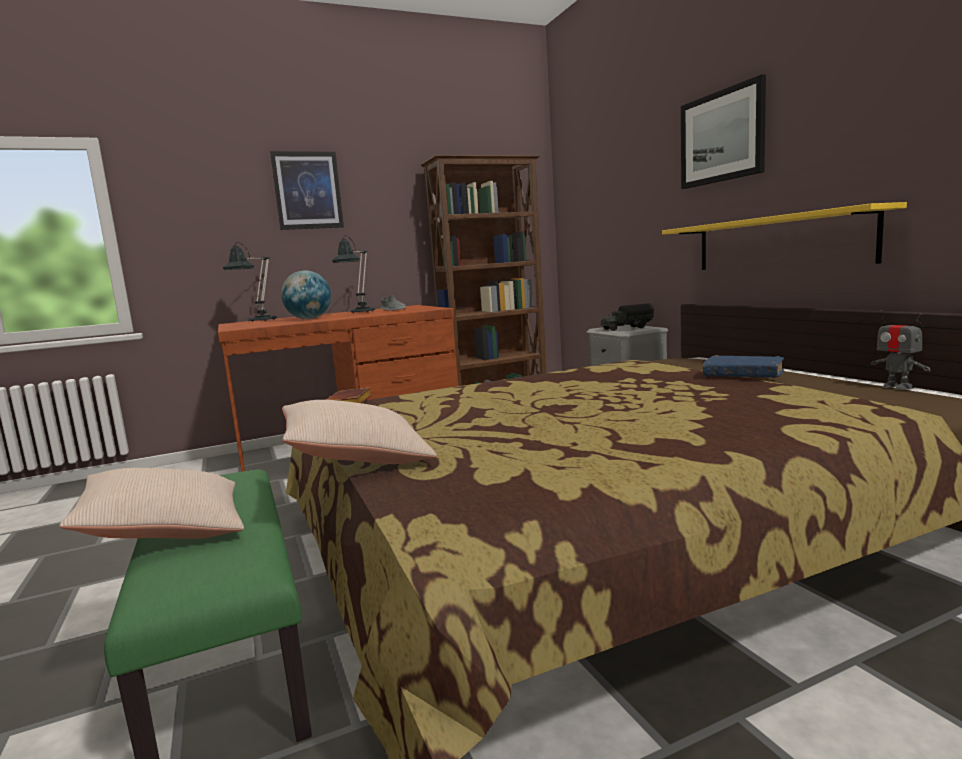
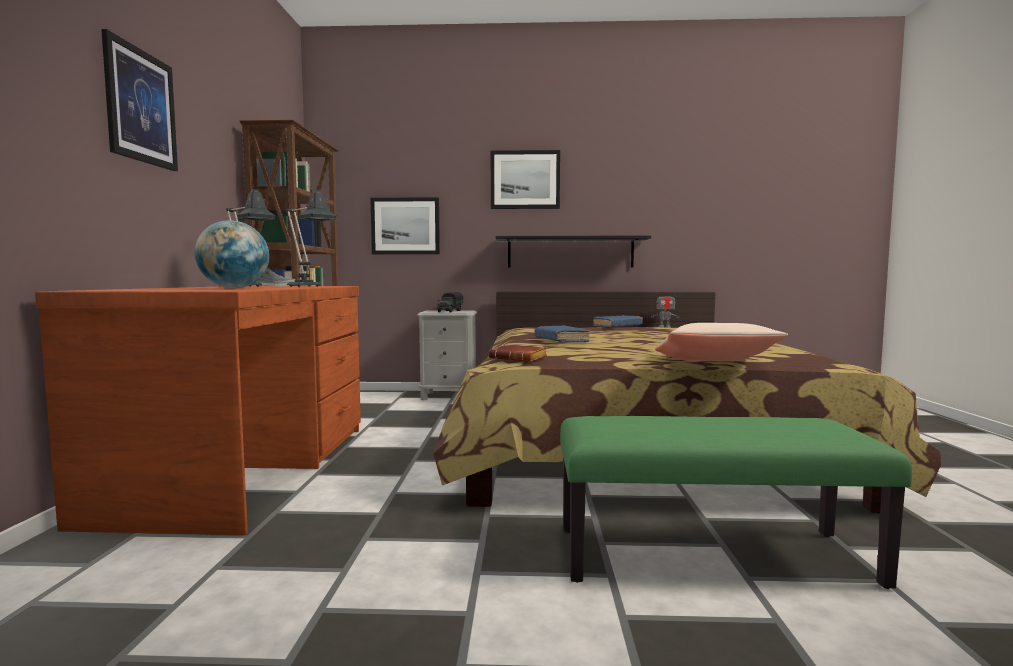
camera: 65 degrees left, 5 degrees down
(166, 530) = (739, 434): beige pillow -> none
(259, 321) = (135, 289): table lamp -> table lamp (308, 287)
(509, 389) = (561, 340): none -> blue book
(613, 224) = (405, 226): none -> picture
(778, 242) = (570, 252): yellow shelf -> black shelf

